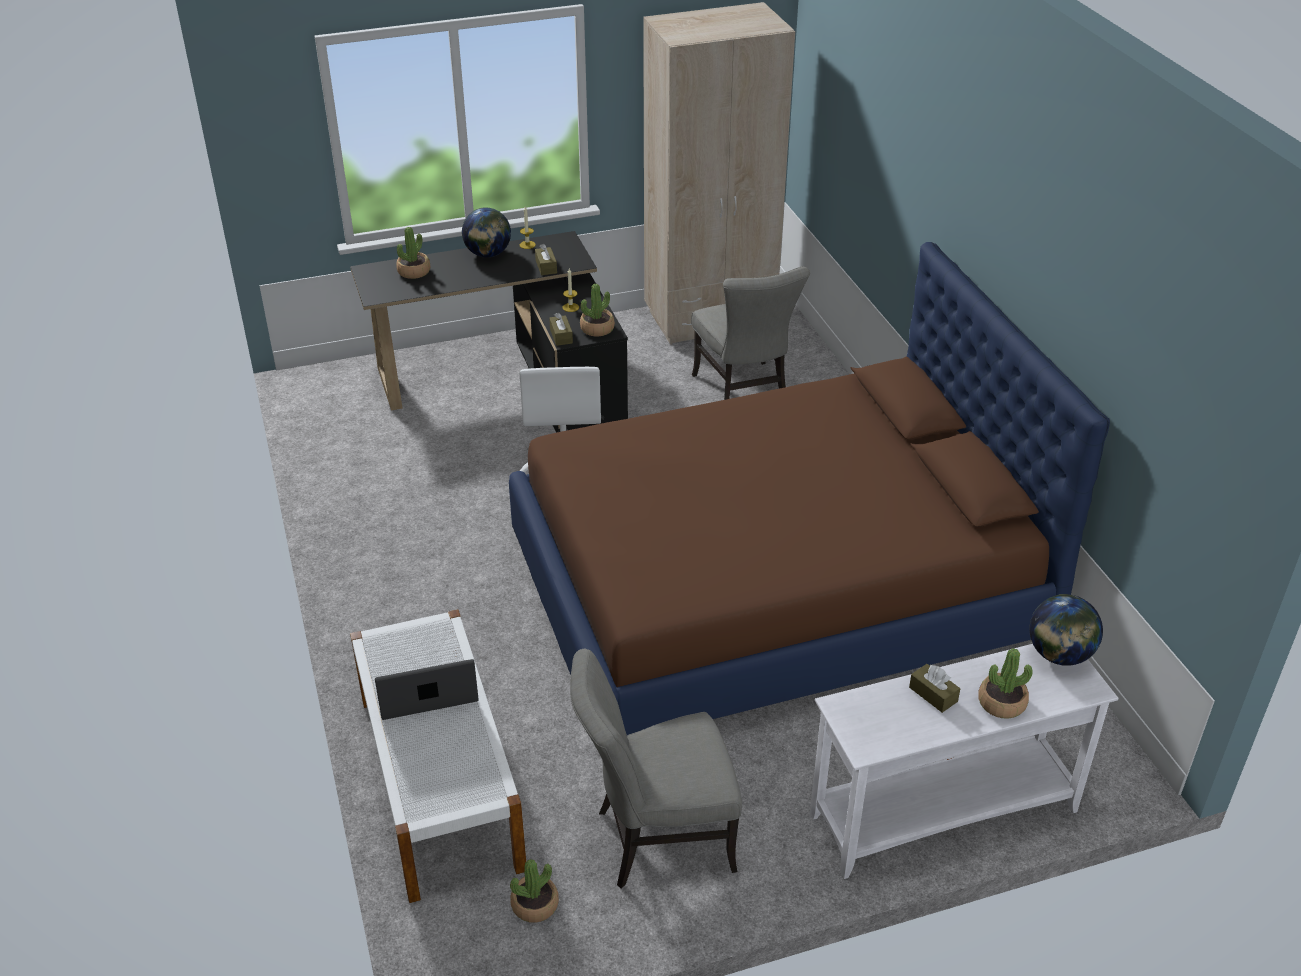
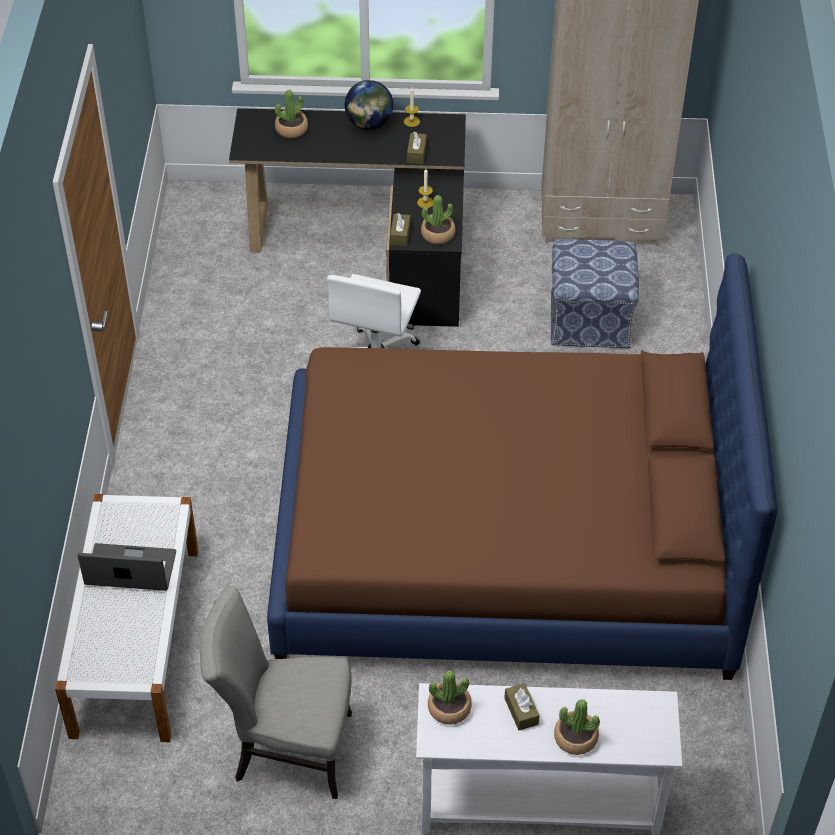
camera: 20 degrees right, 10 degrees up
(535, 904) = (163, 772): potted plant -> potted plant (449, 708)
(744, 394) = (588, 320): grey chair -> ottoman
(1059, 655) = (655, 709): globe -> none

